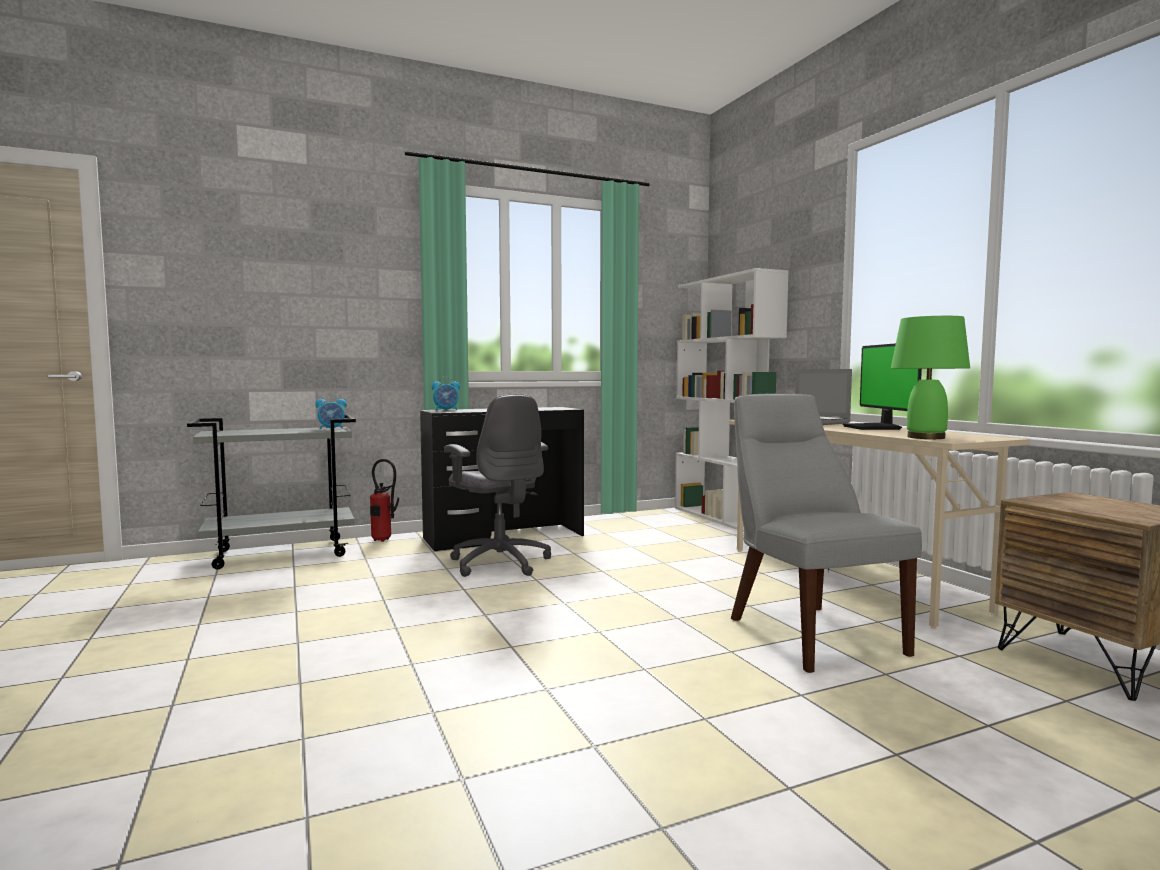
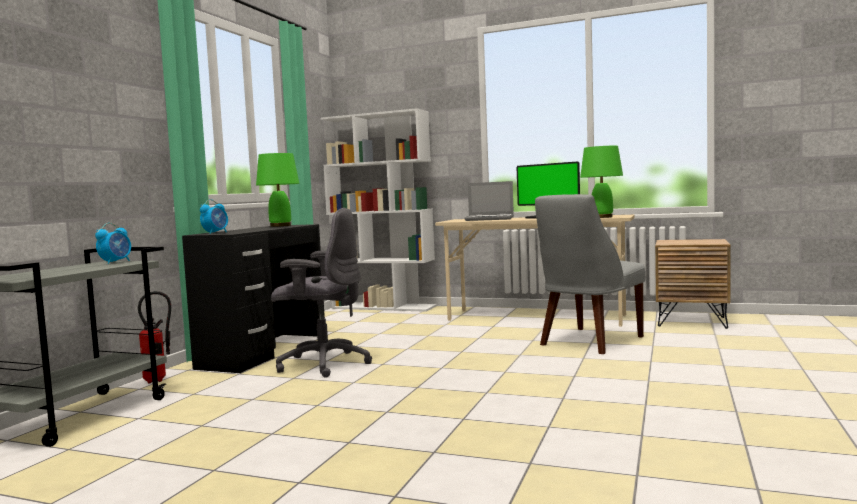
camera: 45 degrees left, 0 degrees up
(546, 408) = (281, 226): none -> green table lamp
(809, 633) = (588, 342): grey chair -> grey chair turned 75 degrees counterclockwise

